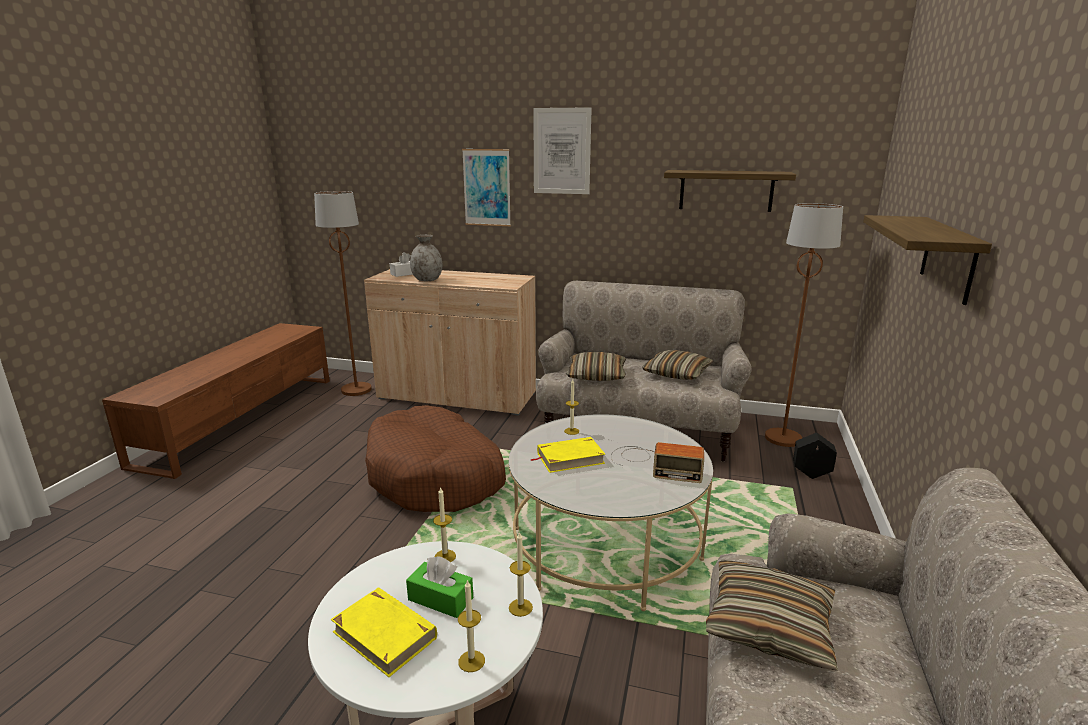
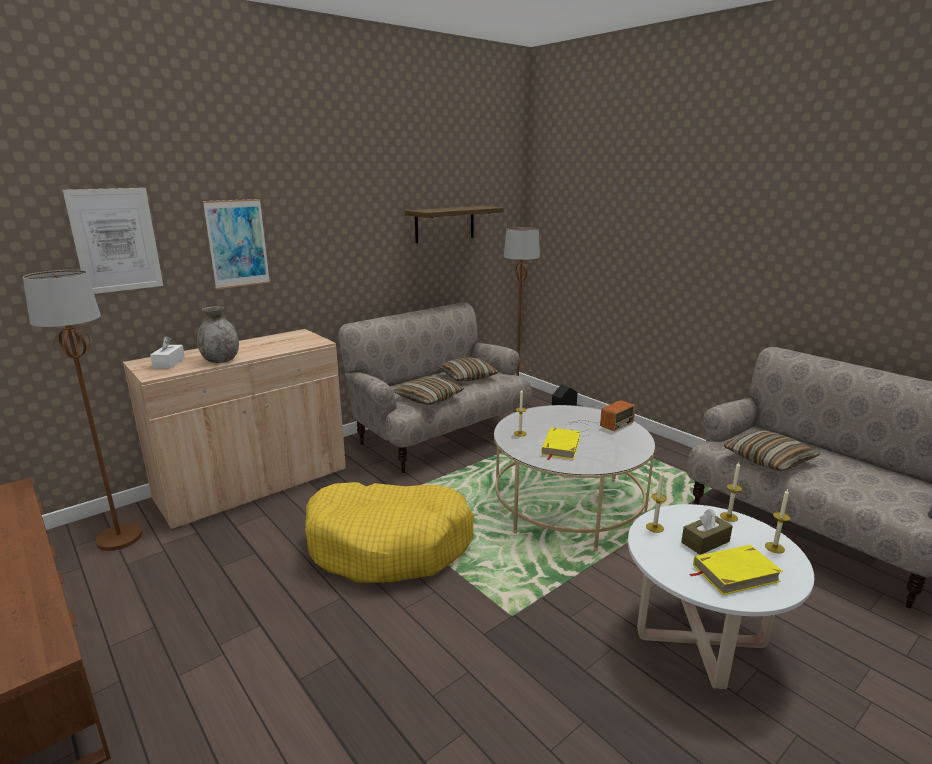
camera: 55 degrees left, 0 degrees up
(435, 476) = (389, 544): brown dog bed -> yellow dog bed
(440, 599) = (705, 542): green tissue box -> brown tissue box
(561, 151) = (314, 198): picture -> picture (115, 240)
(948, 258) = (661, 250): shelf -> none

